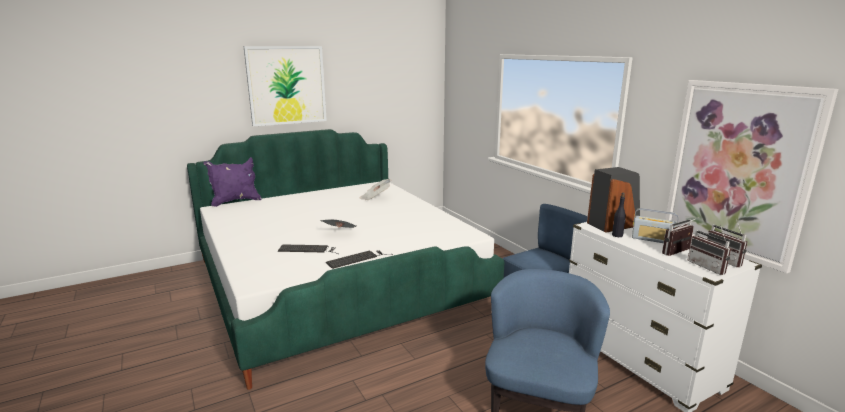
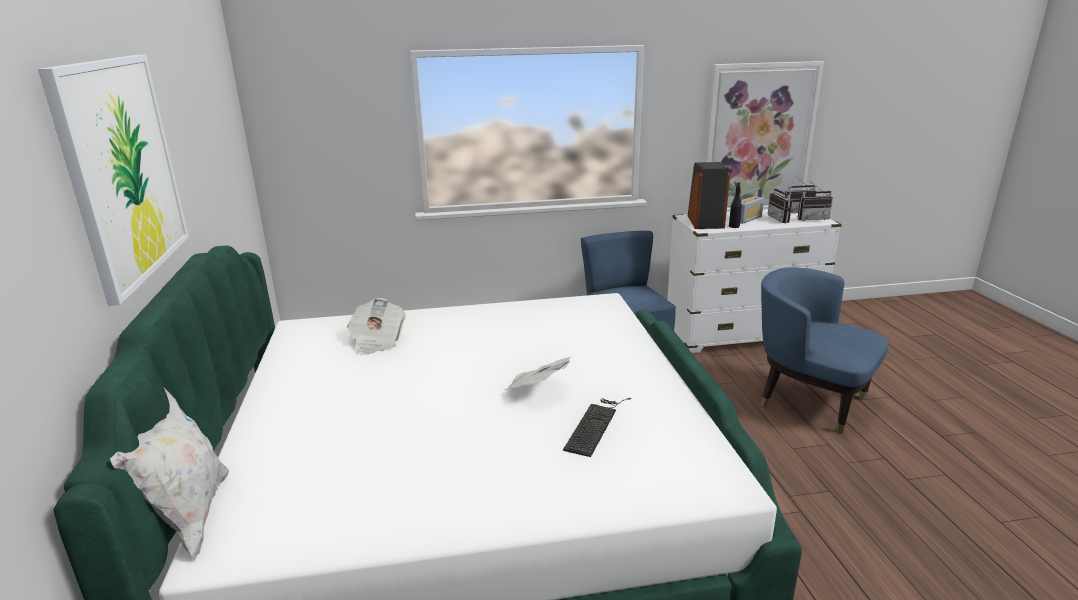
camera: 70 degrees left, 5 degrees up
(235, 201) = (190, 517): purple pillow -> white pillow
(358, 258) = (653, 385): keyboard -> none

